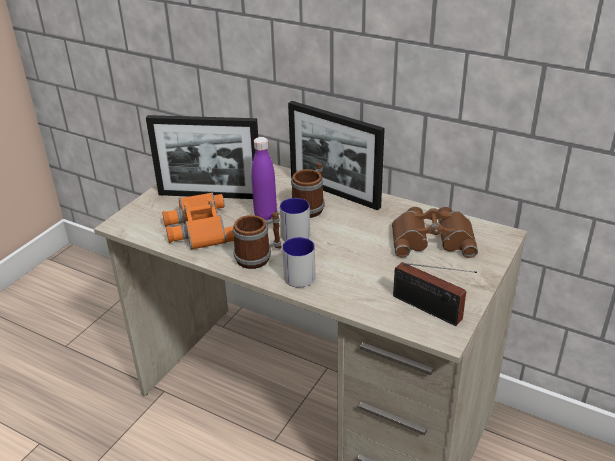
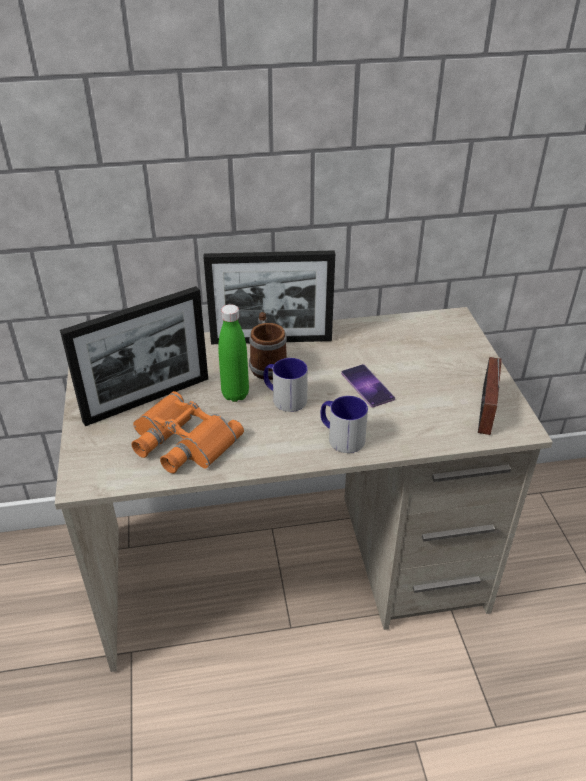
camera: 40 degrees left, 5 degrees up
(259, 256) = (283, 439): mug -> none
(265, 216) = (235, 394): purple bottle -> green bottle
(362, 250) = (367, 386): none -> phone
(430, 310) = (485, 412): radio -> radio turned 105 degrees clockwise
(432, 238) = (408, 346): brown binoculars -> none

